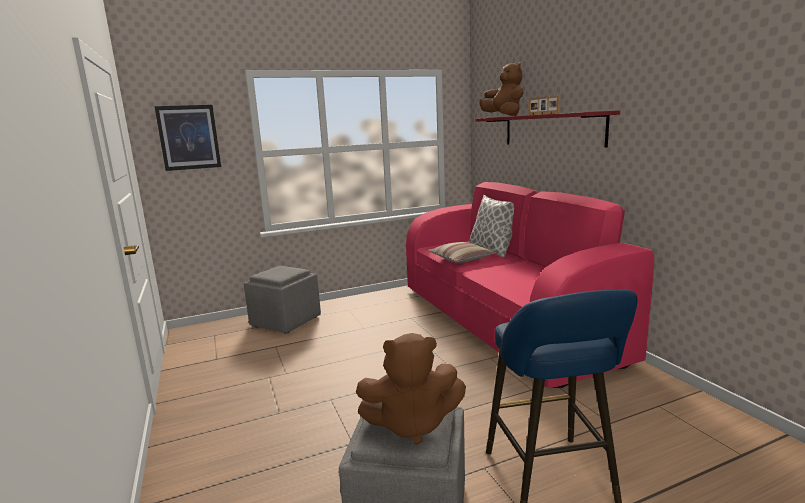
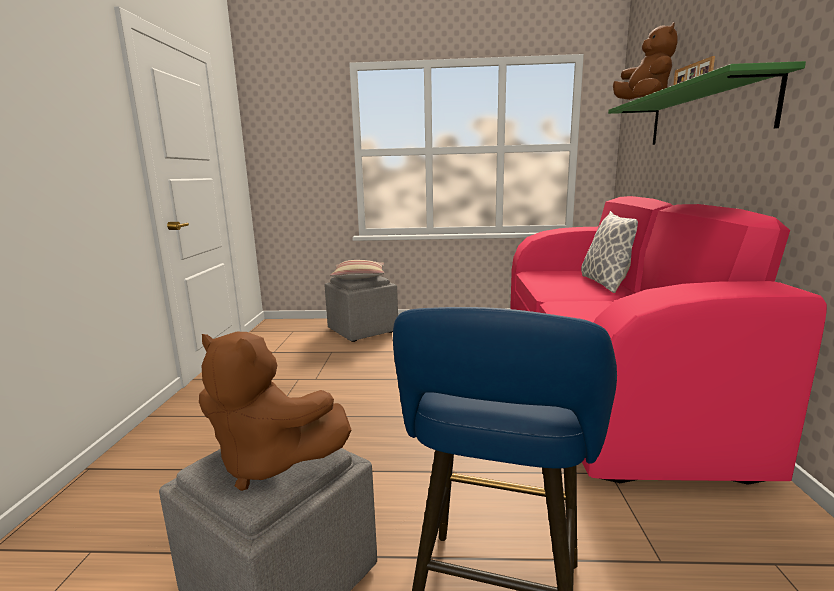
camera: 25 degrees right, 0 degrees up
(189, 137) = (292, 133): picture -> none
(461, 259) = (556, 288): pillow -> pillow (359, 277)
(551, 130) = (705, 114): red shelf -> green shelf

